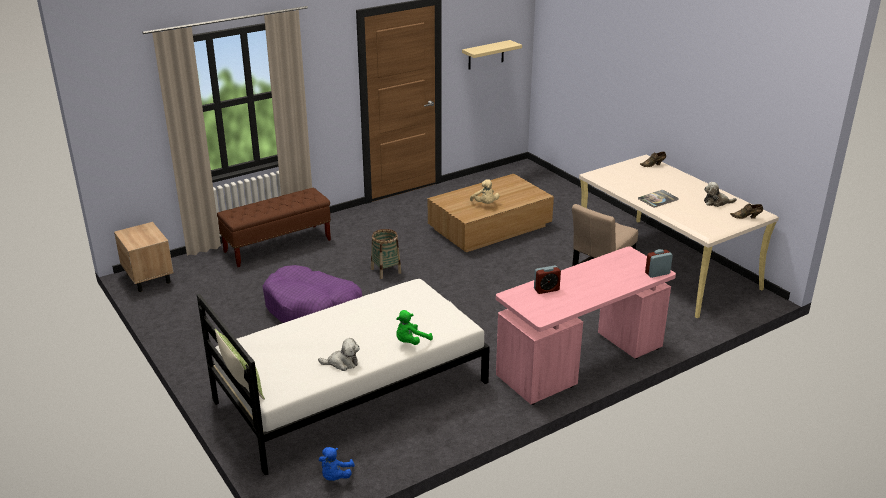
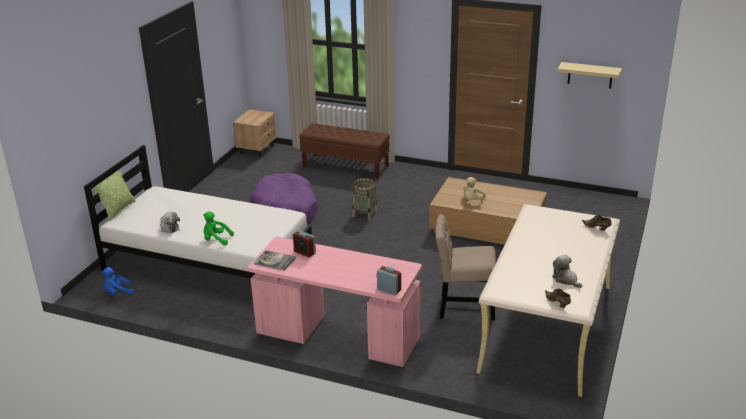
camera: 55 degrees right, 0 degrees up
(658, 199) = (526, 250): book -> book (275, 261)

